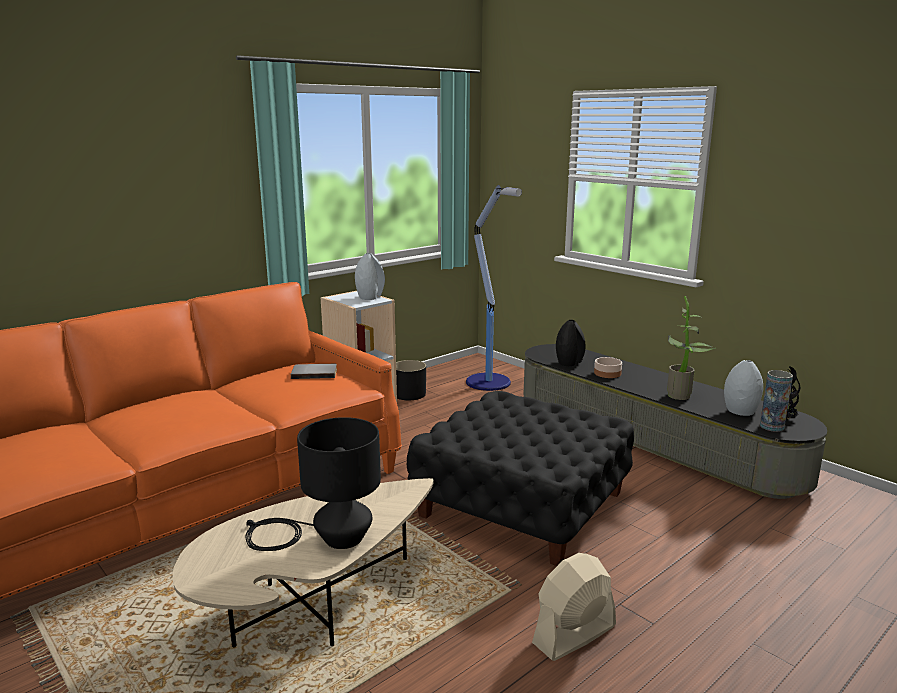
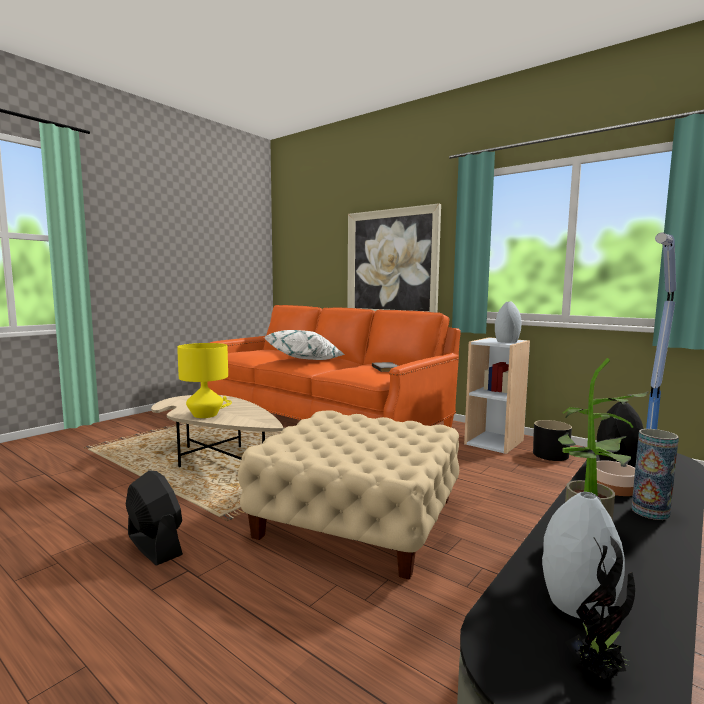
camera: 80 degrees right, 10 degrees down
(138, 216) = (391, 264): none -> picture
(190, 415) = (306, 360): none -> white pillow
(316, 537) = (209, 410): black table lamp -> yellow table lamp
(522, 504) = (357, 517): black ottoman -> beige ottoman
(574, 635) = (154, 545): beige fan -> black fan
(772, 426) = (522, 635): vase -> vase (650, 512)

